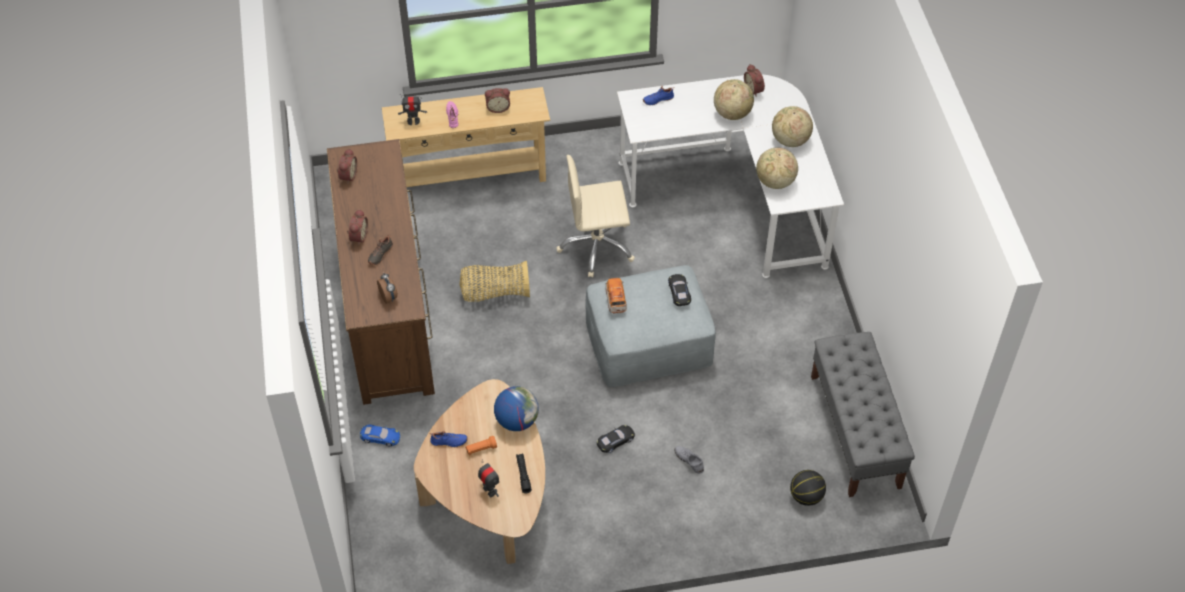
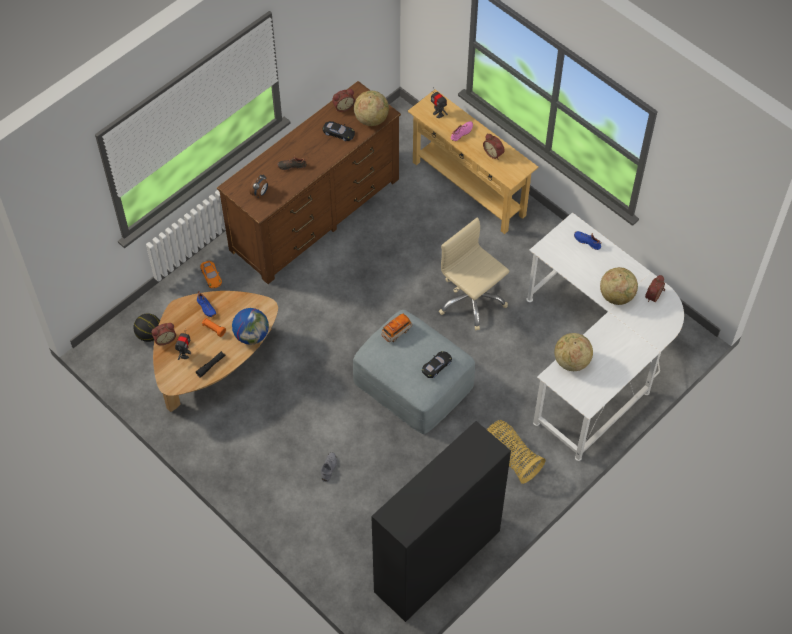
camera: 55 degrees right, 5 degrees up
(358, 236) = (296, 145): alarm clock -> alarm clock (164, 339)
(380, 437) = (211, 276): blue toy car -> orange toy car
(495, 292) = (379, 265): basket -> basket (510, 457)
(615, 440) = (311, 412): black toy car -> black toy car (338, 133)
(790, 140) = (623, 348): globe -> globe (371, 119)
(806, 496) = (354, 560): basketball -> basketball (149, 334)
(855, 431) = (437, 562): grey bench -> black bookcase

